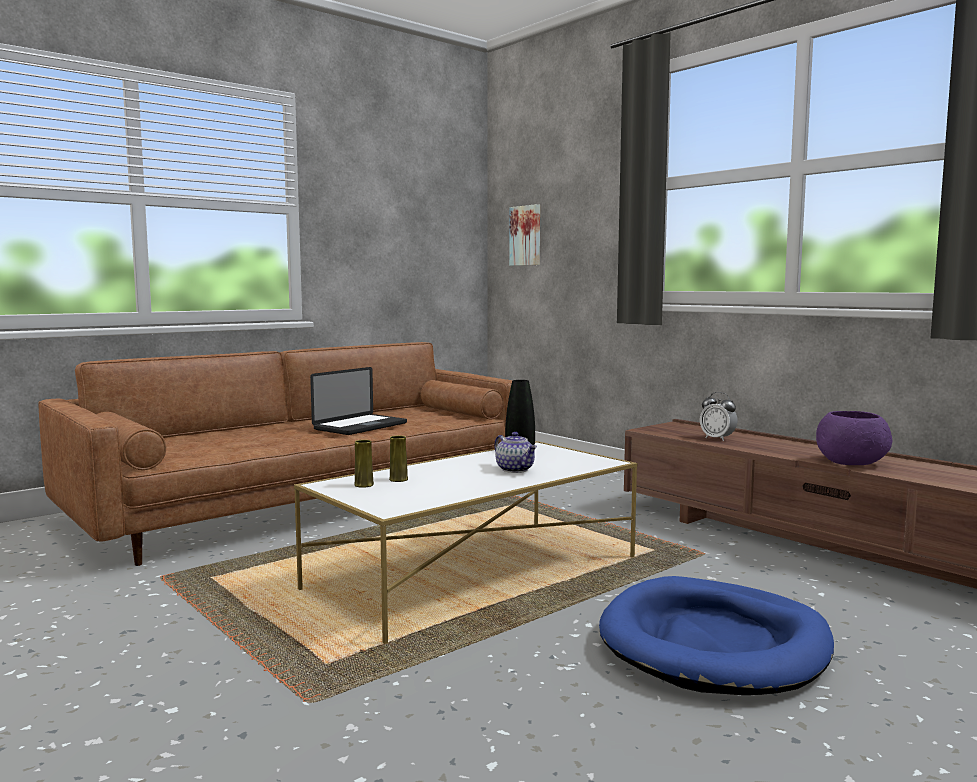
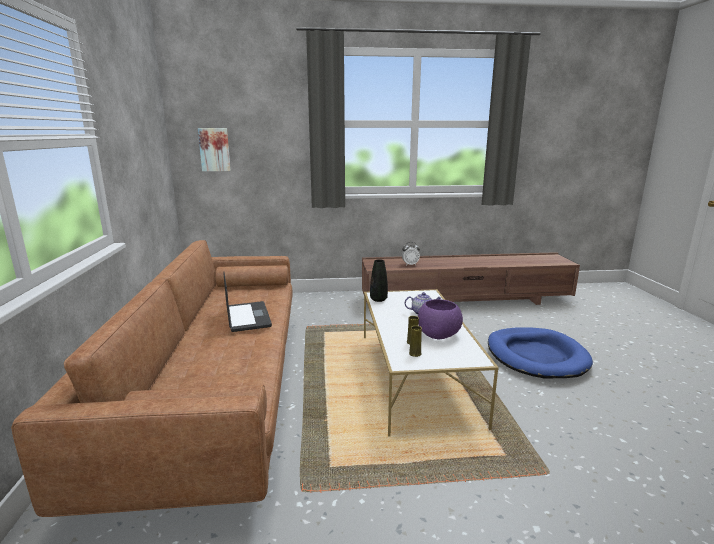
camera: 55 degrees left, 10 degrees up
(852, 463) = (477, 263): purple bowl -> purple bowl (439, 334)

